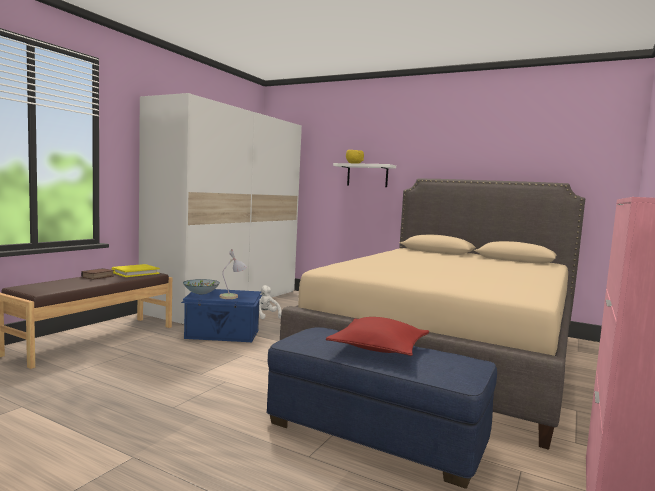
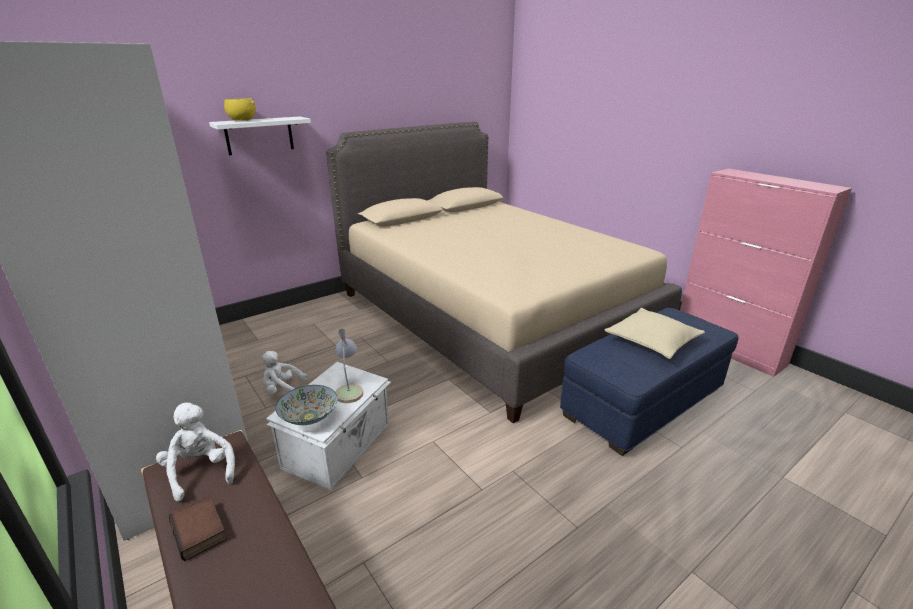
camera: 65 degrees left, 20 degrees up
(135, 273) = (201, 471): yellow book -> white plush toy
(223, 334) = (339, 445): blue storage box -> white storage box
(379, 347) = (652, 340): red pillow -> beige pillow

